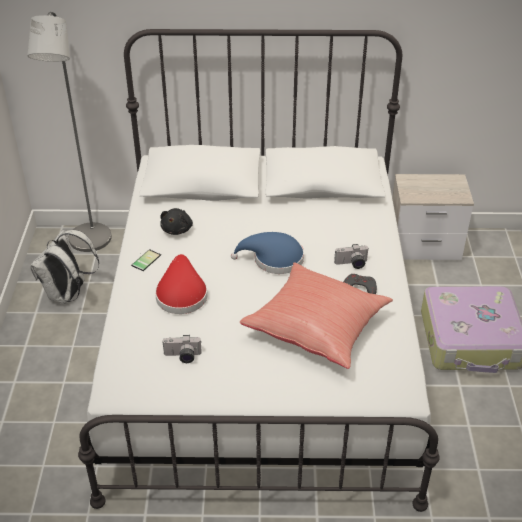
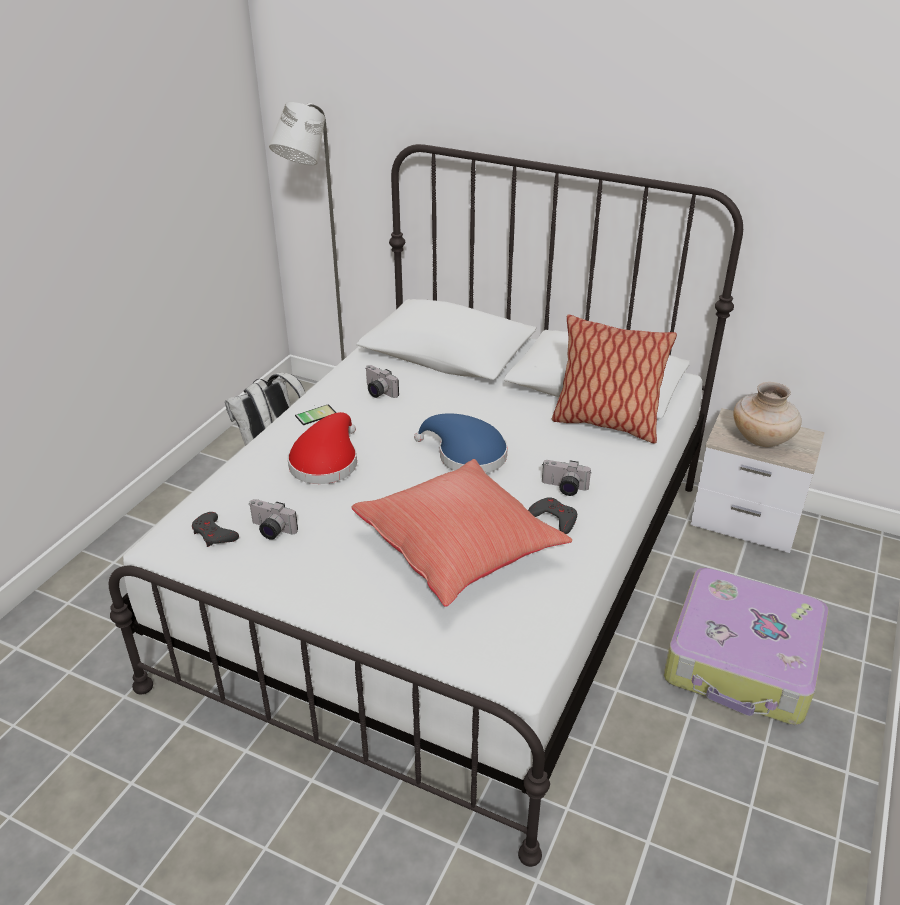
camera: 25 degrees right, 5 degrees down
(144, 372) = (214, 534): none -> grey game controller
(177, 229) = (378, 392): black plush toy -> camera
(347, 209) = (605, 424): none -> pillow
(432, 190) = (762, 439): none -> beige vase

